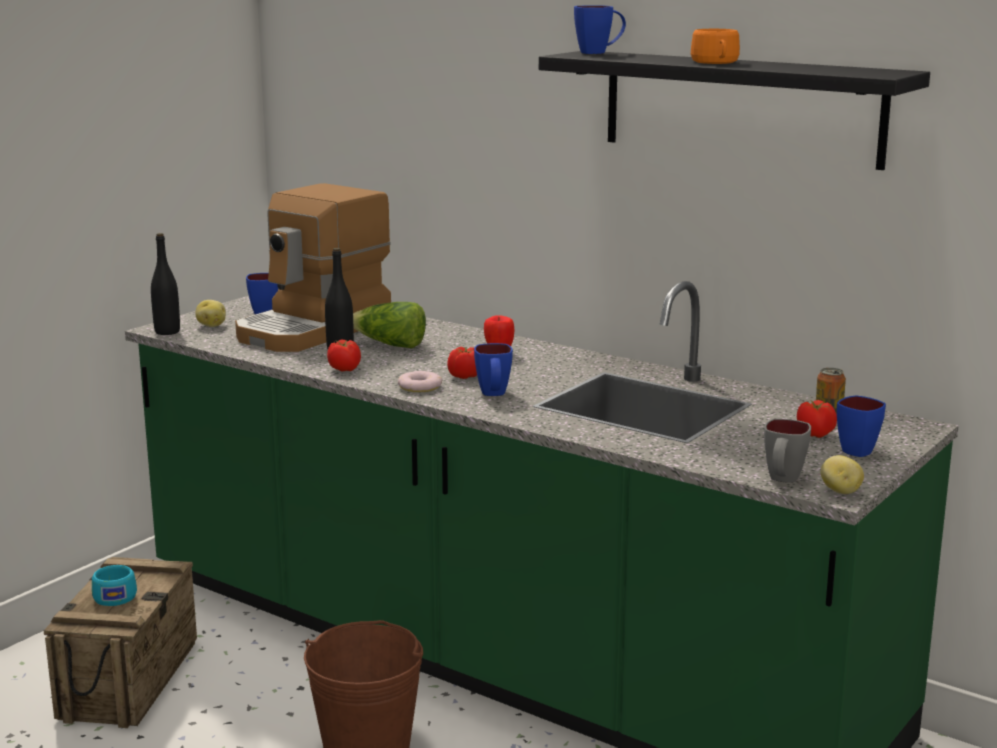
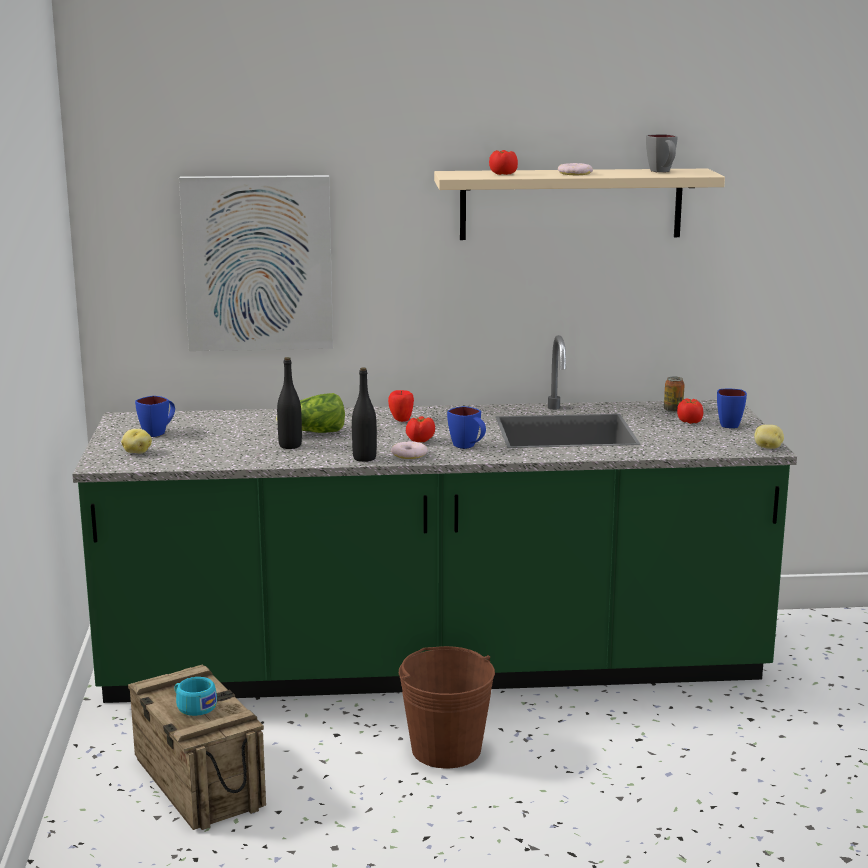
camera: 40 degrees left, 0 degrees up
(167, 332) = (114, 465): black bottle -> black bottle (364, 458)
(315, 329) = (228, 436): coffee machine -> none
(345, 369) = (328, 456): tomato -> tomato (503, 174)
(410, 145) = (258, 263): none -> picture
(599, 53) = (462, 172): blue mug -> none
(716, 62) = (575, 173): orange cup -> donut
(741, 108) = (571, 204): black shelf -> beige shelf
(782, 480) = (731, 450): grey mug -> grey mug (662, 172)

